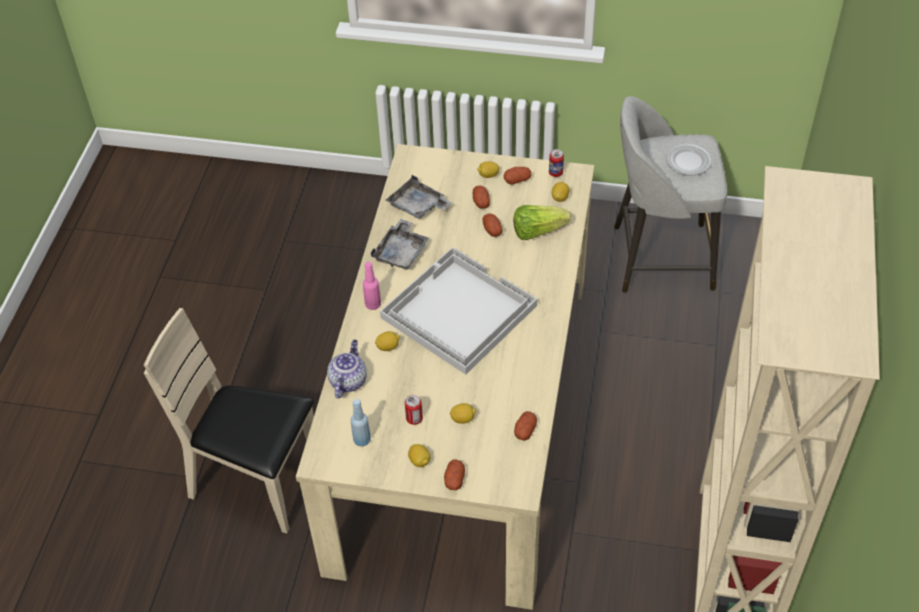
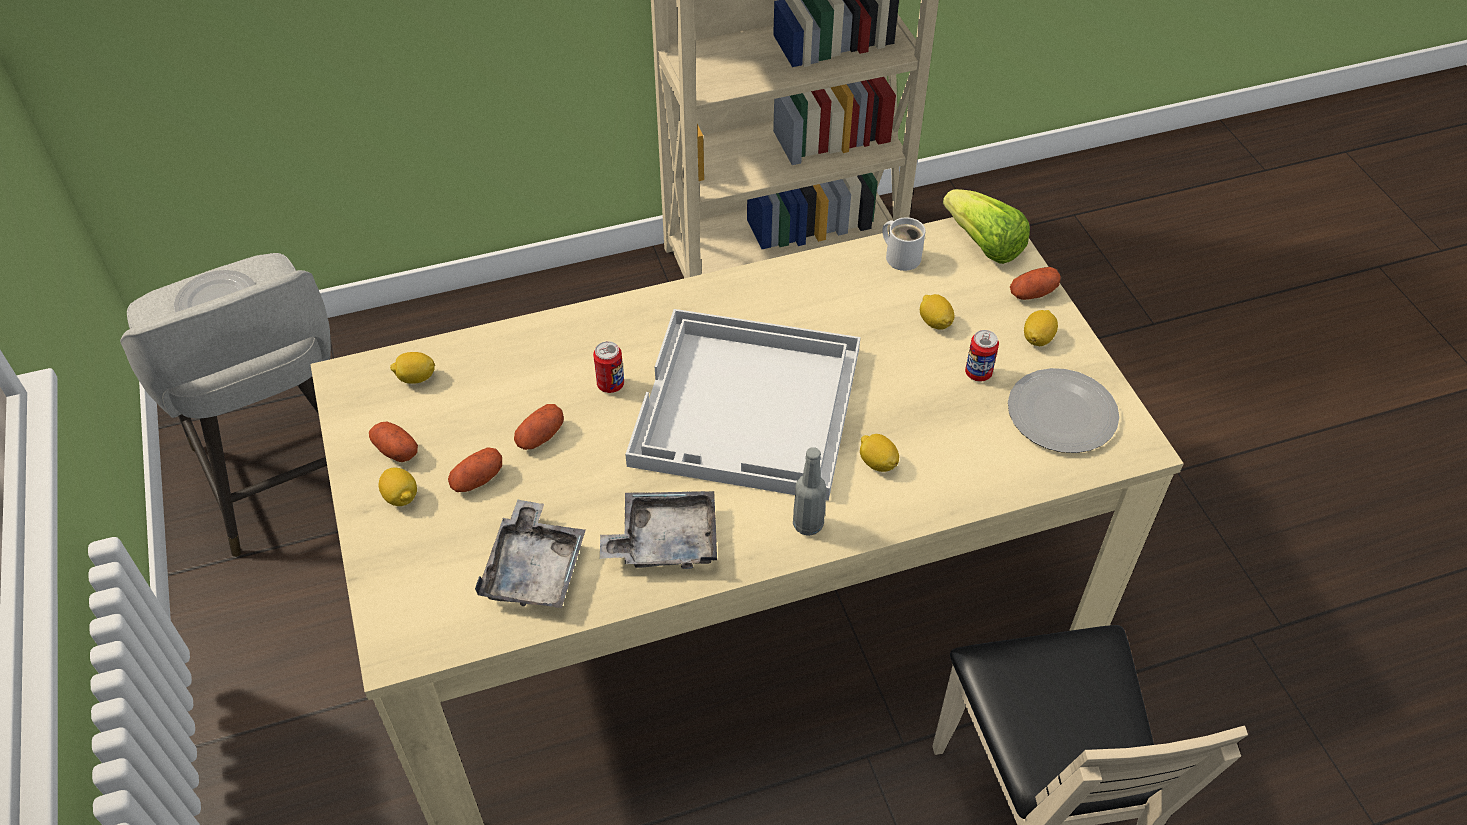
camera: 120 degrees left, 0 degrees up
(348, 380) = (978, 482): teapot -> none
(362, 440) = (1061, 415): blue bottle -> plate
(373, 304) = (808, 524): pink bottle -> grey bottle
(525, 430) = (901, 256): potato -> white mug
(537, 231) = (512, 377): lettuce -> lettuce (983, 244)
(555, 173) = (354, 405): can -> can (610, 384)

